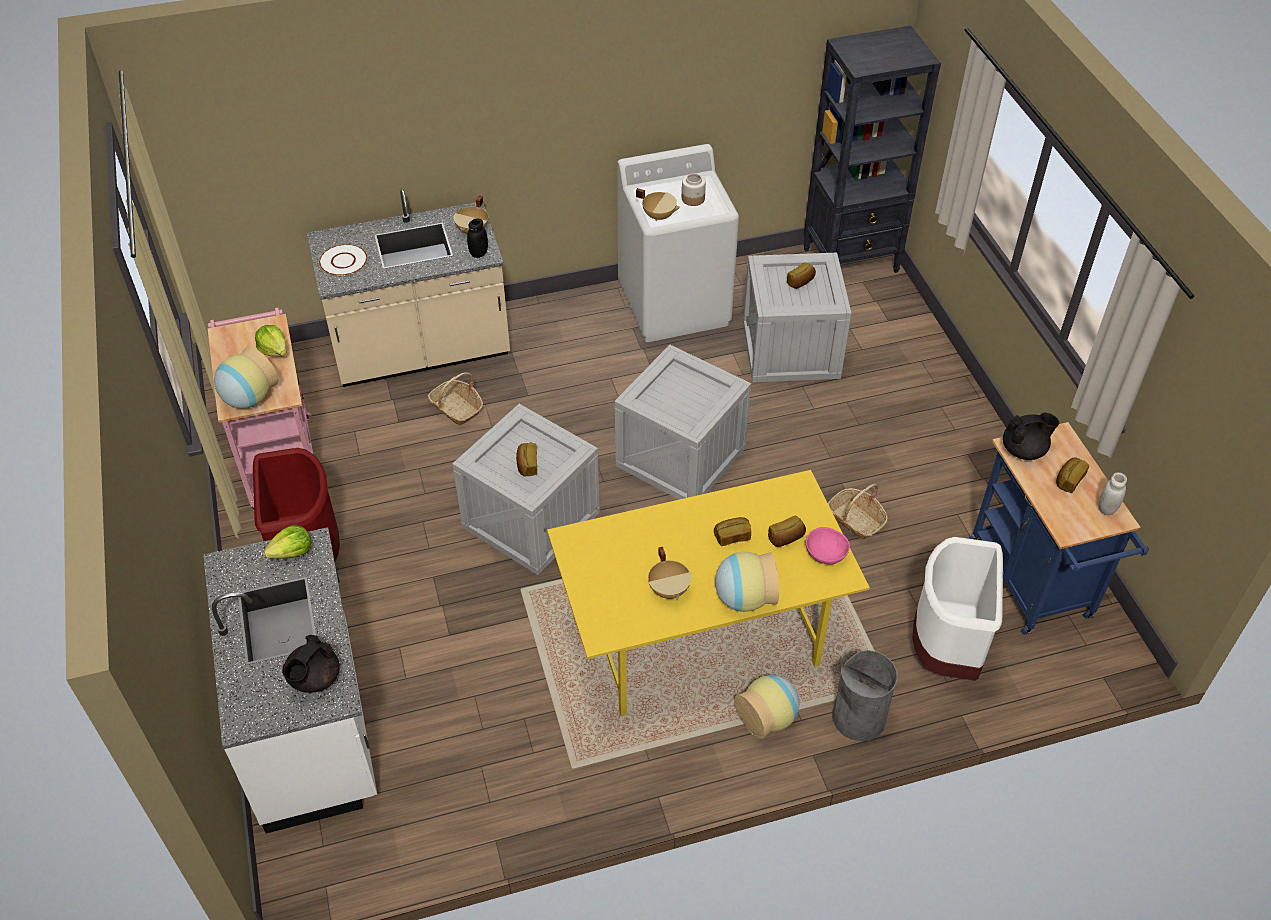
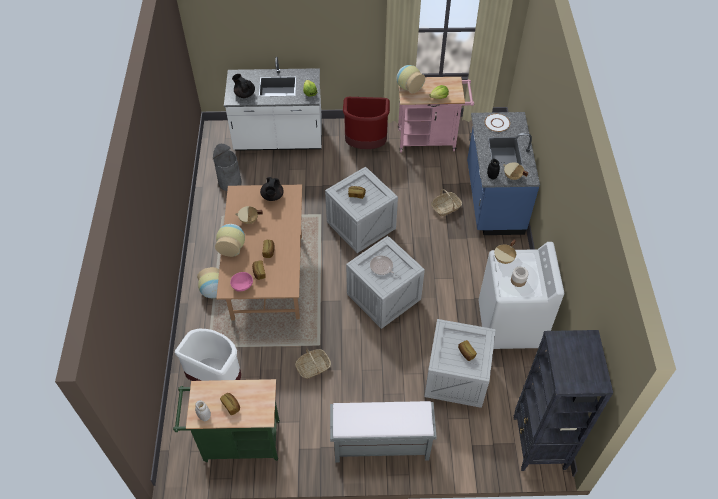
camera: 105 degrees right, 5 degrees up
(421, 351) = (493, 199): beige counter -> blue counter
(684, 398) = (382, 268): none -> frying pan
(699, 637) = (267, 276): yellow dining table -> brown dining table
(858, 717) = (197, 328): grey trash can -> grey trash can (230, 182)
(941, 412) = (380, 445): none -> grey bench
(1024, 450) = (261, 392): black teapot -> black teapot (272, 196)
(1034, 585) = (237, 441): blue cart -> green cart

